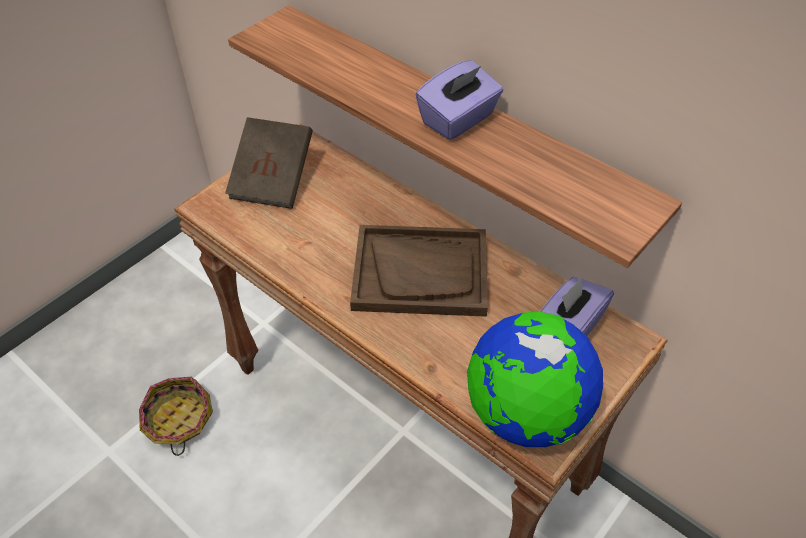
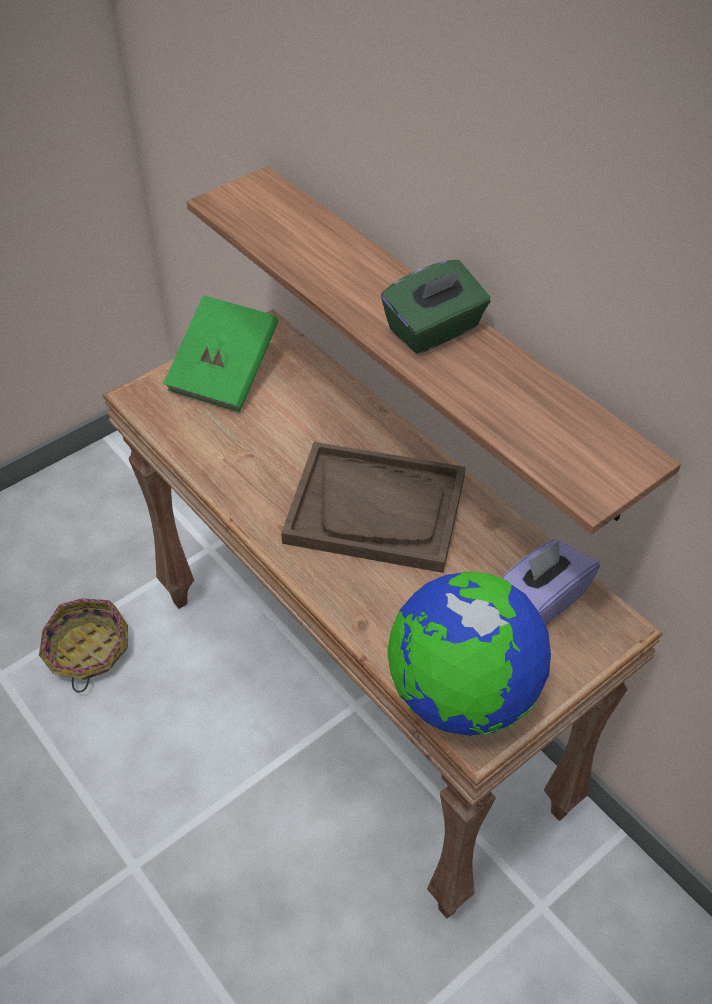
camera: 10 degrees right, 0 degrees up
(273, 180) = (224, 374): brown book -> green book
(458, 120) = (434, 330): purple tissue box -> green tissue box

